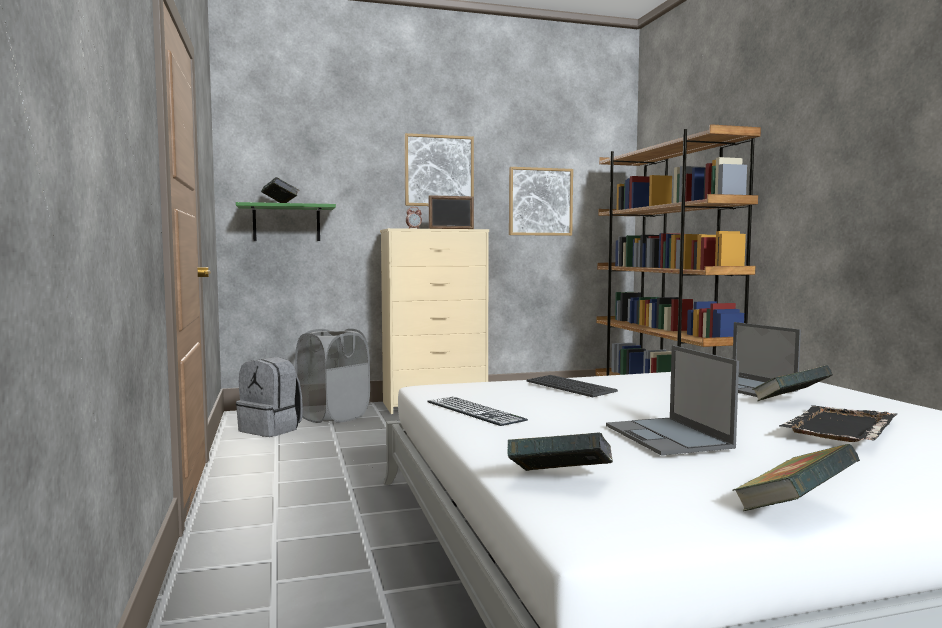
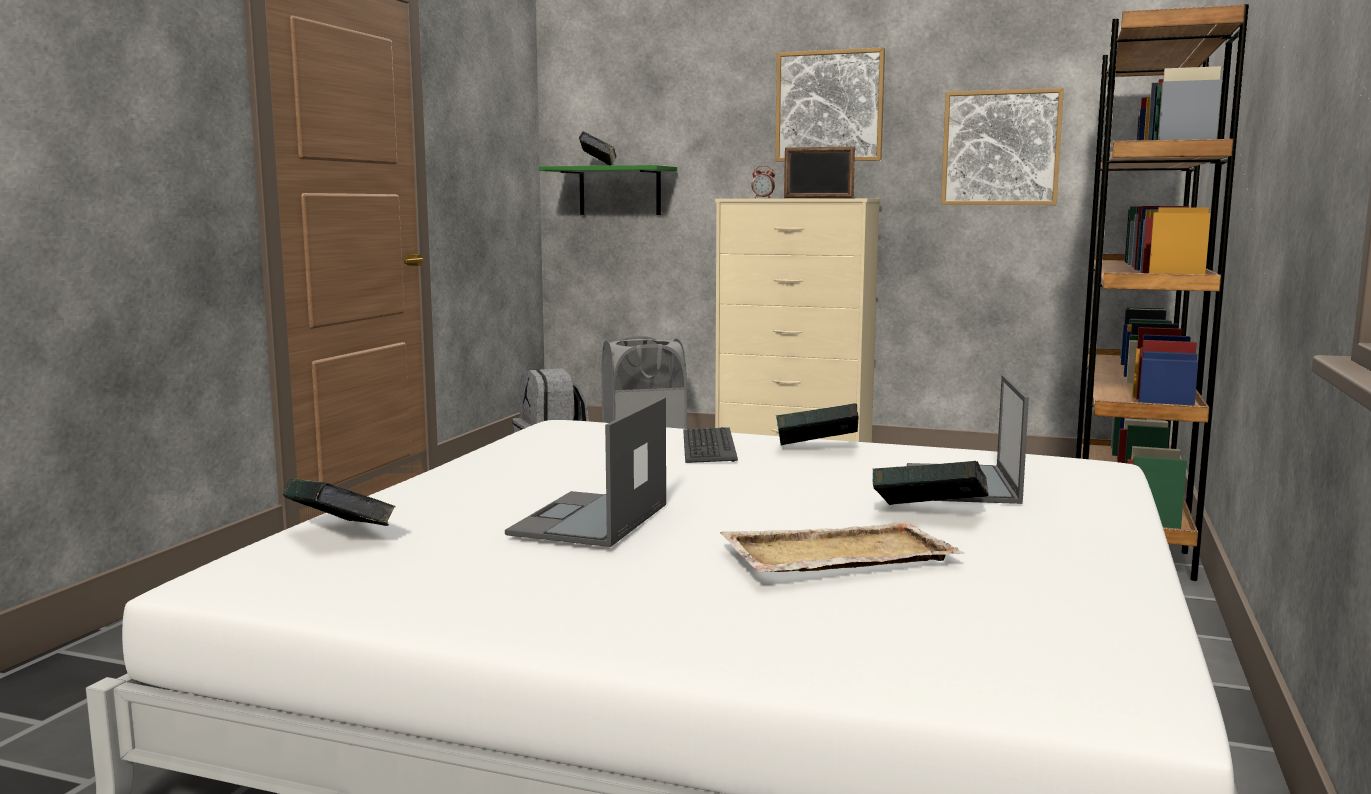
camera: 35 degrees right, 5 degrees up
(474, 411) = (514, 456): keyboard -> none
(793, 510) = (436, 613): book -> book (816, 450)
(838, 428) = (835, 555): black tray -> beige tray

